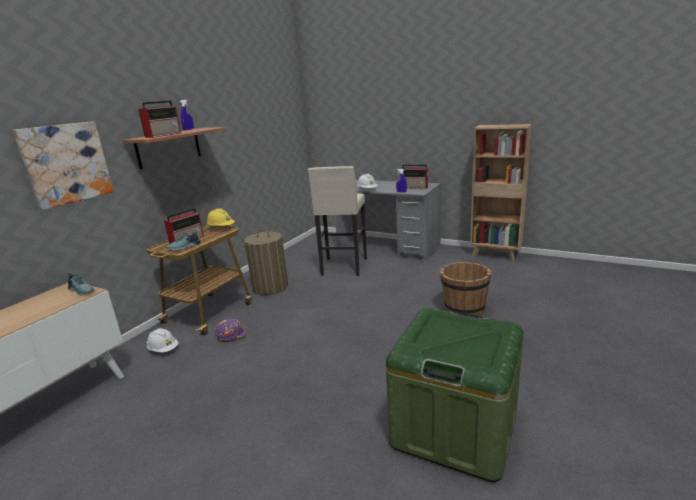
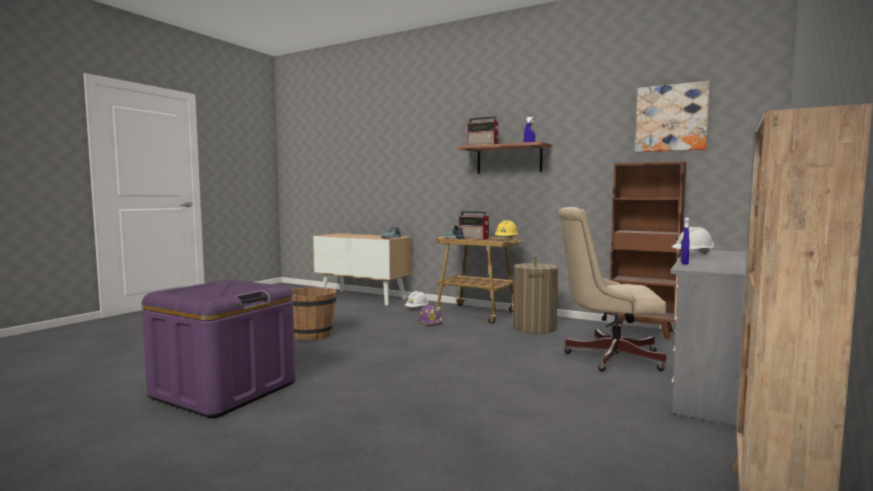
camera: 90 degrees right, 15 degrees down
(66, 163) = (430, 160): picture -> picture (671, 118)
(290, 254) = (643, 332): none -> brown bookcase
(343, 267) = (607, 356): beige stool -> beige office chair
(415, 187) = (733, 268): radio -> none
(454, 427) = (224, 390): green storage box -> purple storage box
(464, 309) = (455, 423): brown bucket -> brown bucket (311, 335)

